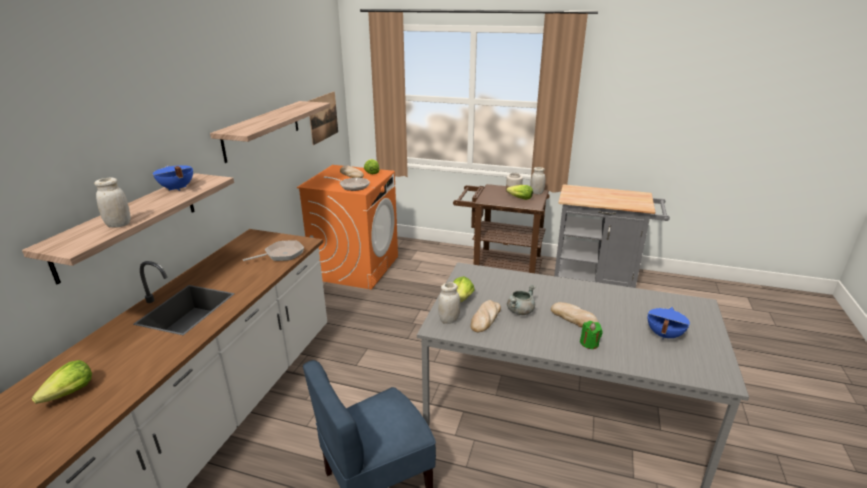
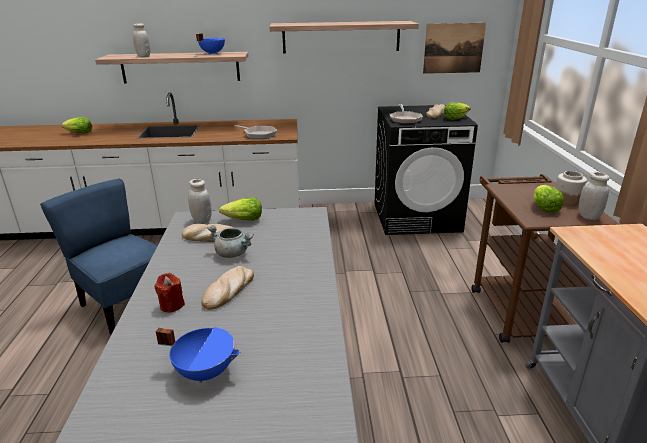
camera: 70 degrees right, 0 degrees up
(356, 267) = (416, 217): orange washing machine -> black washing machine
(589, 343) = (172, 305): green candle -> red candle

